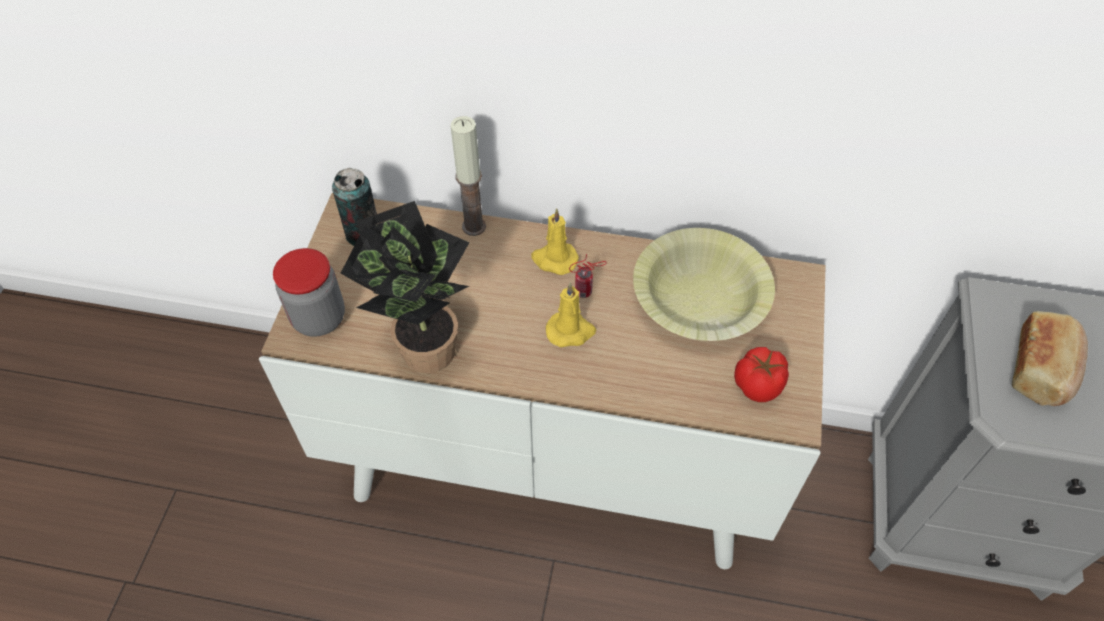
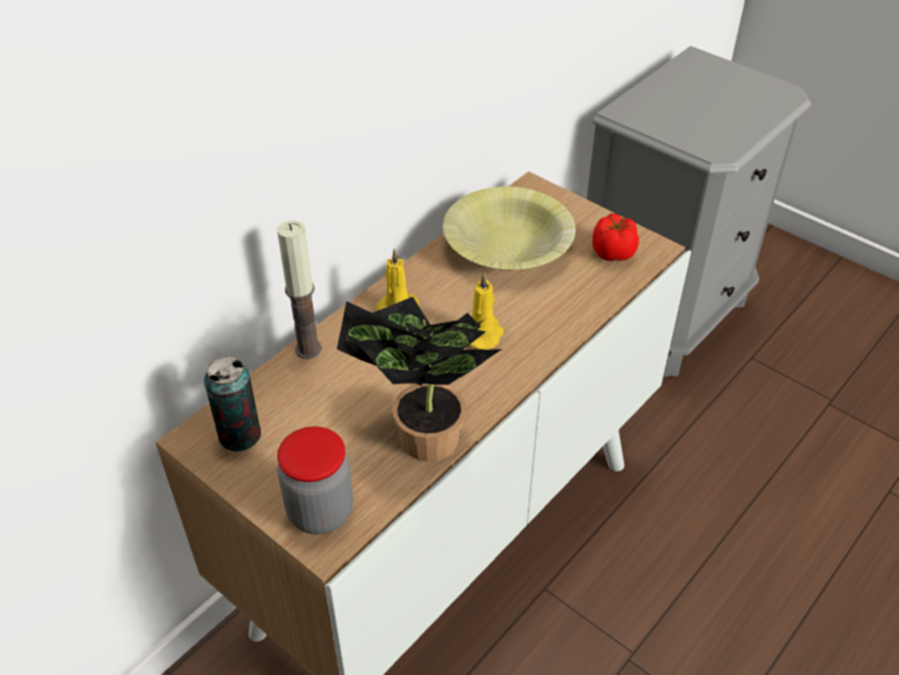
camera: 60 degrees left, 10 degrees down
(585, 291) = (447, 307): can -> none
(1042, 369) = (692, 121): bread -> none

